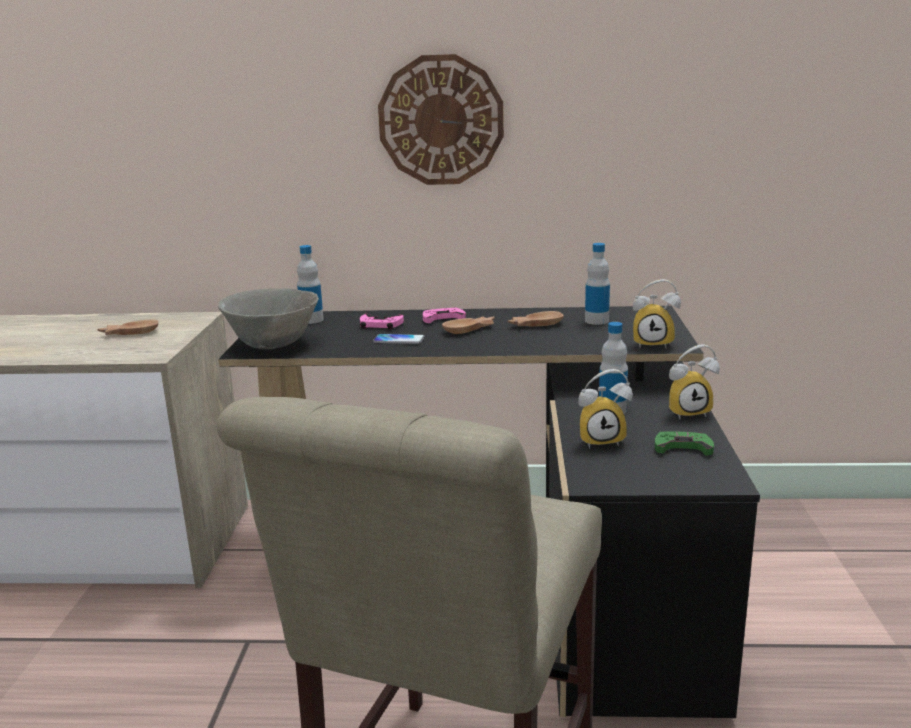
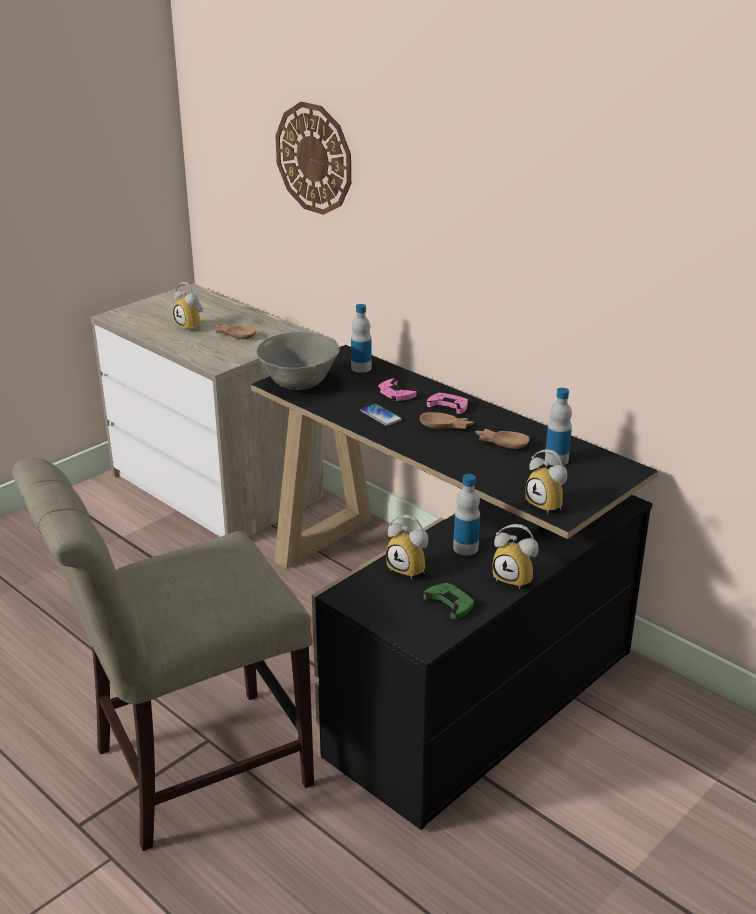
camera: 40 degrees right, 10 degrees up
(63, 340) = (192, 327): none -> alarm clock
(441, 120) = (486, 225): wall clock -> wall clock (314, 158)

